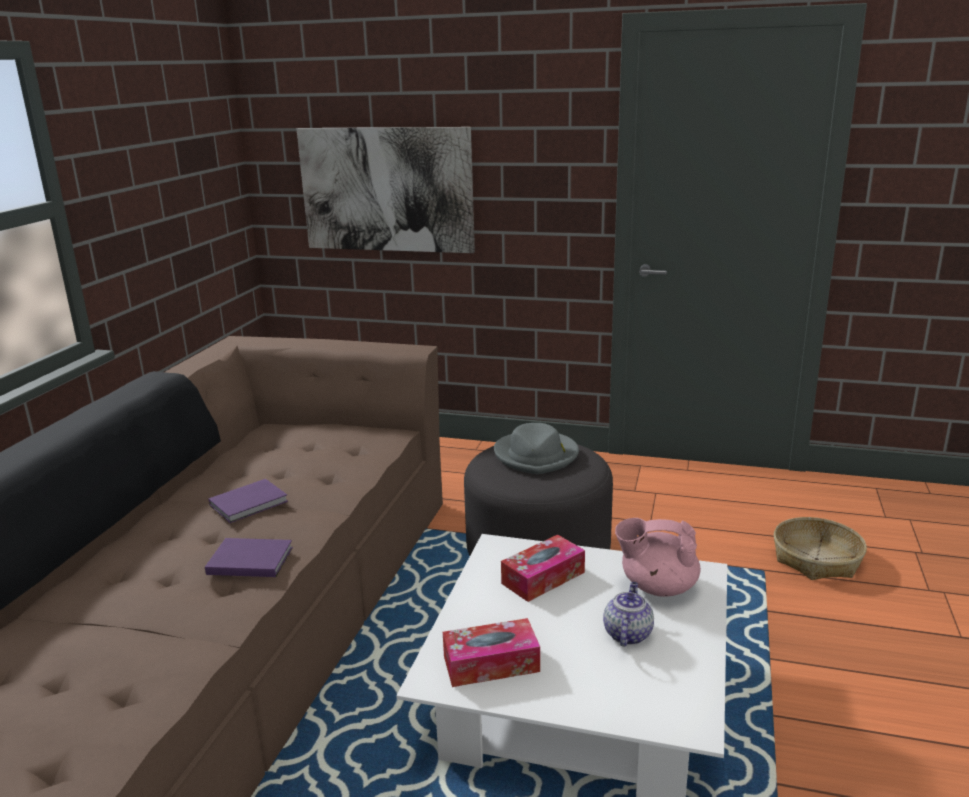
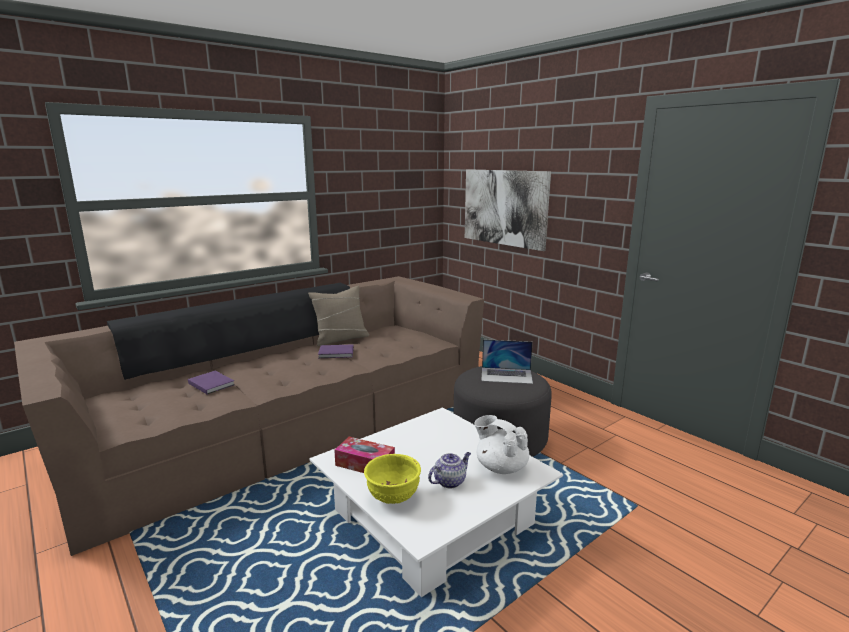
camera: 35 degrees right, 5 degrees down
(206, 476) = (340, 339): none -> beige pillow
(248, 560) = (304, 374): purple book -> purple book (211, 383)
(536, 455) = (506, 375): grey hat -> laptop
(543, 578) = (444, 438): tissue box -> none
(590, 692) = (392, 497): none -> yellow bowl
(657, 586) = (500, 467): pink teapot -> white teapot
(817, 559) = (691, 515): basket -> none

